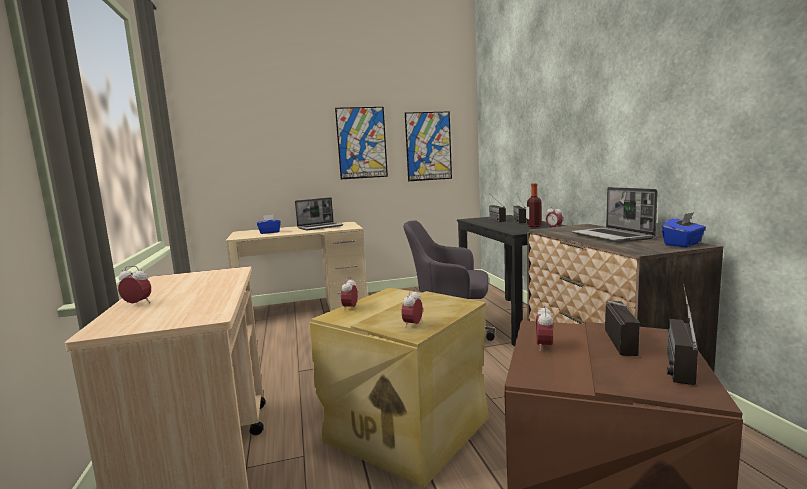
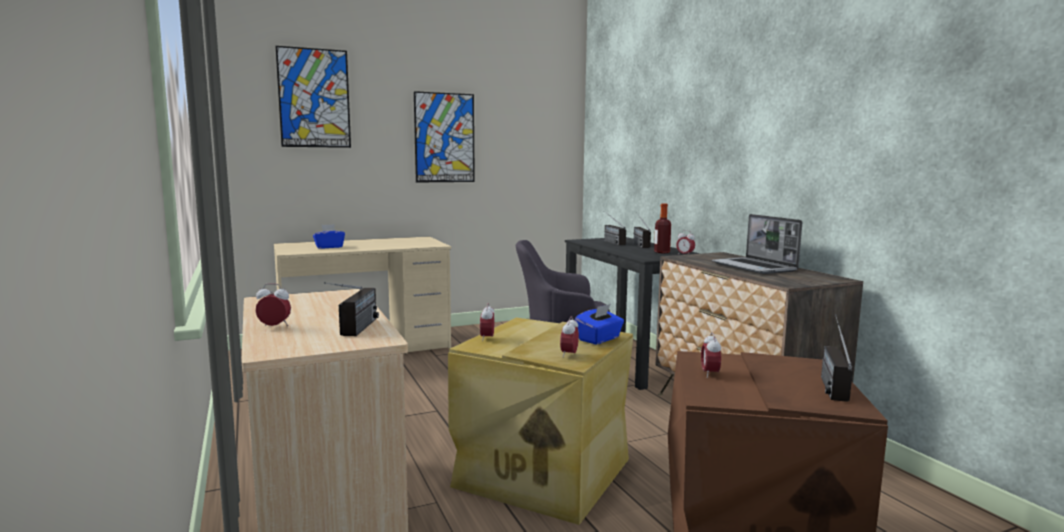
camera: 10 degrees left, 0 degrees up
(320, 227) = (393, 242): laptop -> none
(428, 146) = (525, 147): picture -> picture (314, 98)
(627, 349) = (786, 375): radio -> radio (355, 331)
(683, 244) = (826, 278): blue tissue box -> blue tissue box (599, 339)

